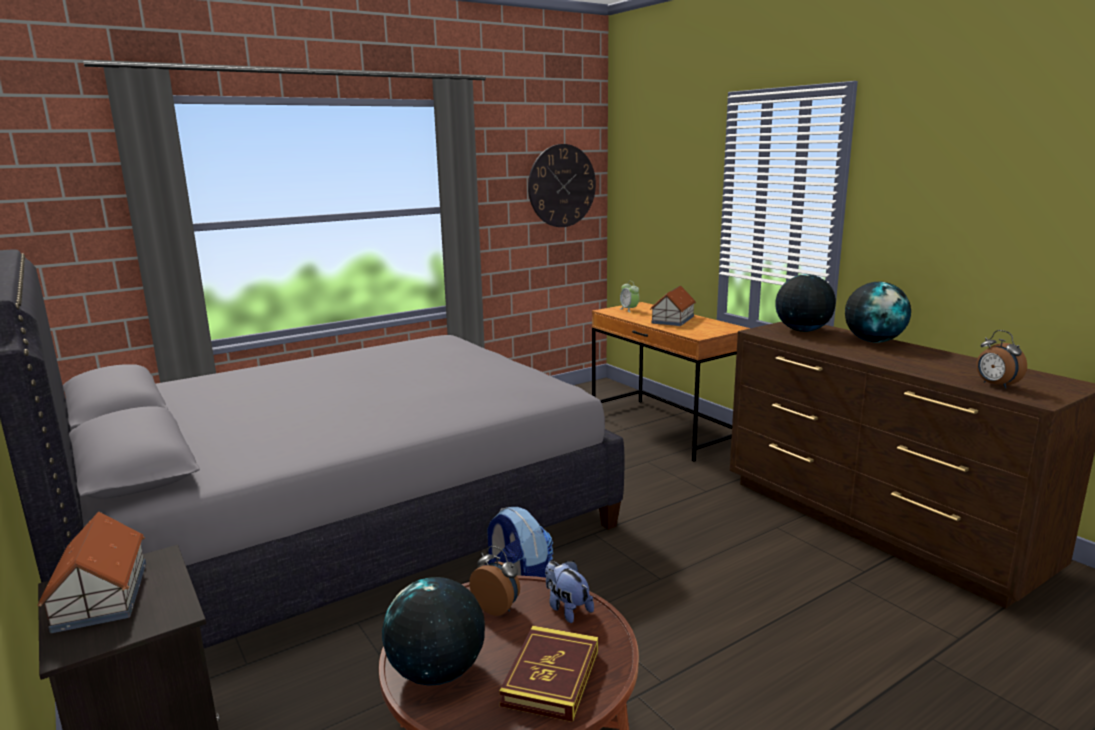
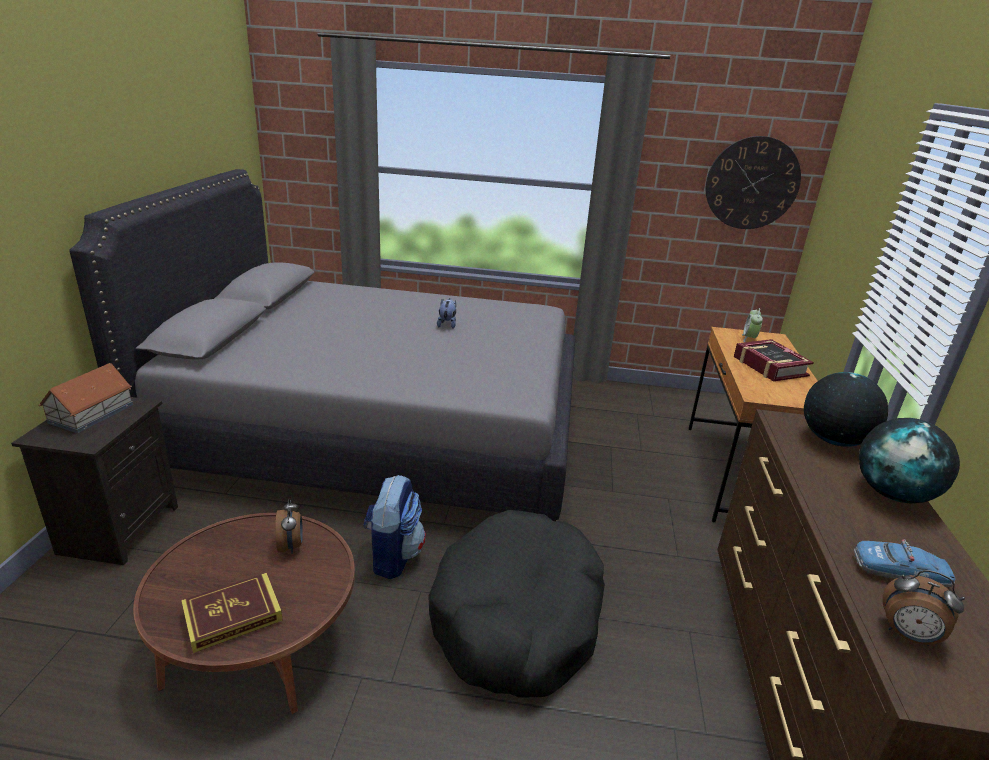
camera: 40 degrees right, 10 degrees up
(437, 673) = (198, 564): globe -> none
(567, 608) = (322, 577): plush toy -> plush toy (447, 324)
(672, 319) = (769, 366): toy house -> book
(674, 584) = (517, 617): none -> black dog bed
(942, 366) = (900, 572): none -> toy car
(995, 385) = (907, 635): alarm clock -> alarm clock turned 75 degrees counterclockwise

